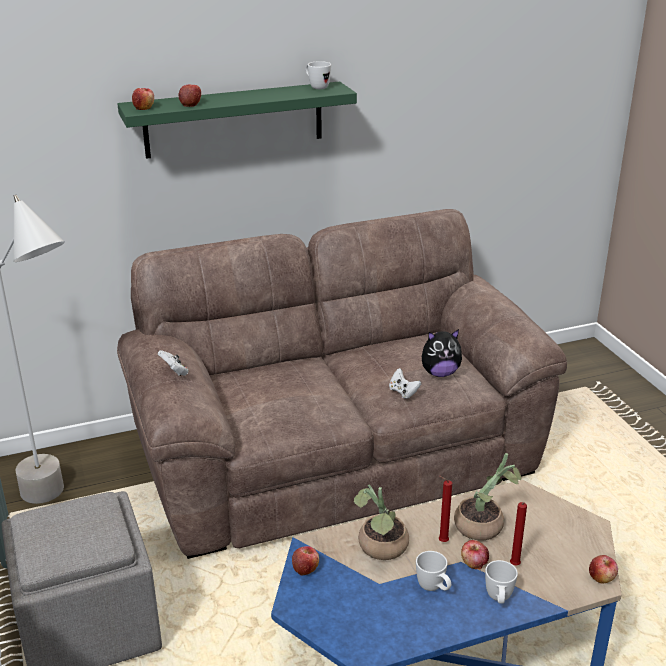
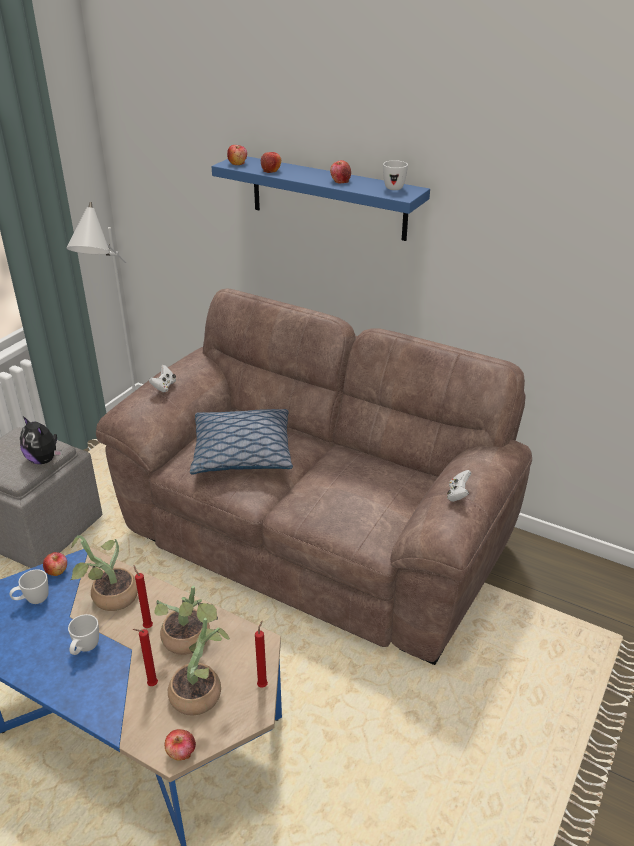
camera: 50 degrees right, 5 degrees up
(234, 120) = (328, 197): green shelf -> blue shelf
(286, 397) = (242, 453): none -> pillow
(403, 392) = (316, 504): white game controller -> white game controller (457, 494)
(440, 373) = (369, 509): plush toy -> plush toy (44, 460)
(474, 563) = (134, 658): apple -> apple (340, 181)
(499, 599) = (99, 695): white mug -> white mug (33, 600)
(547, 542) = (201, 692): none -> potted plant
(566, 509) = (263, 684): none -> red candle

